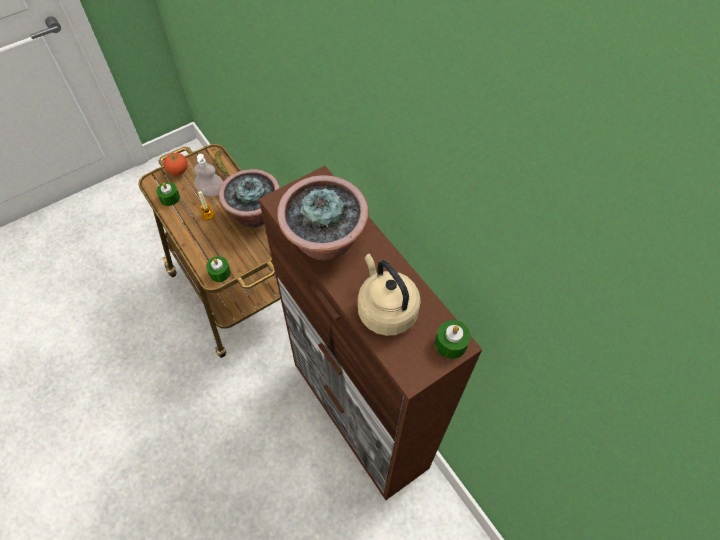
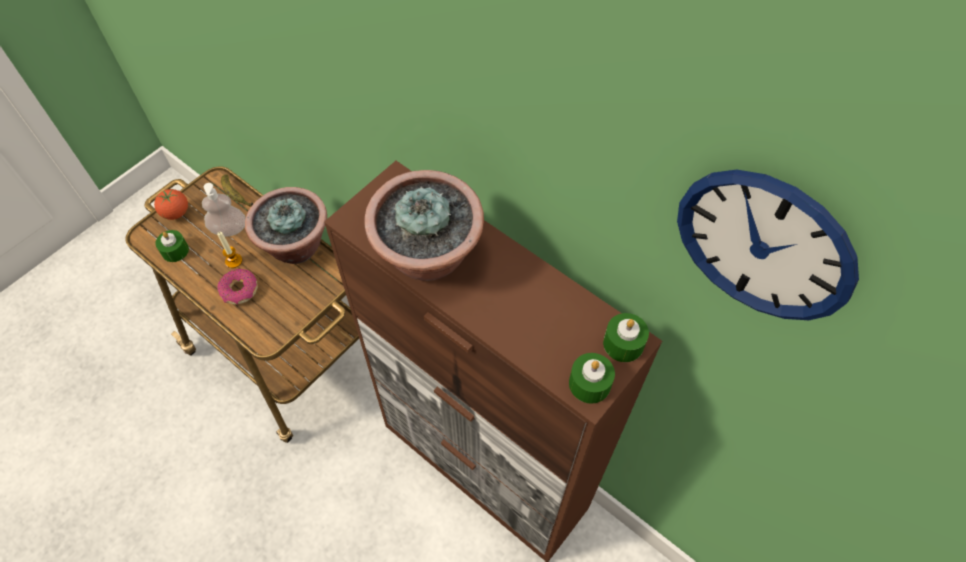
camera: 15 degrees left, 0 degrees up
(205, 237) = (239, 290): none -> donut
(220, 272) = (273, 332): green candle -> green candle (589, 383)
(385, 309) = (531, 322): beige kettle -> none
(556, 292) = (763, 246): none -> wall clock

